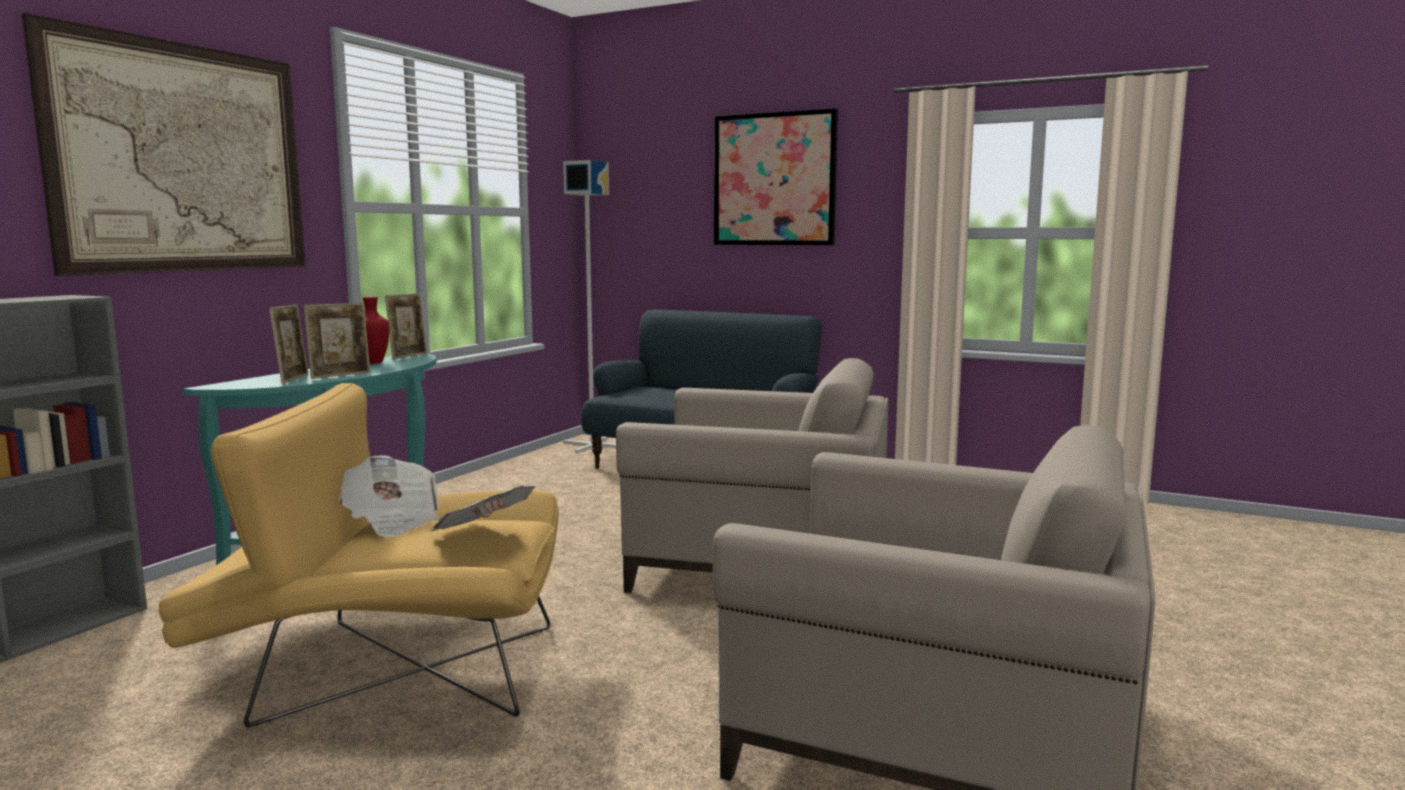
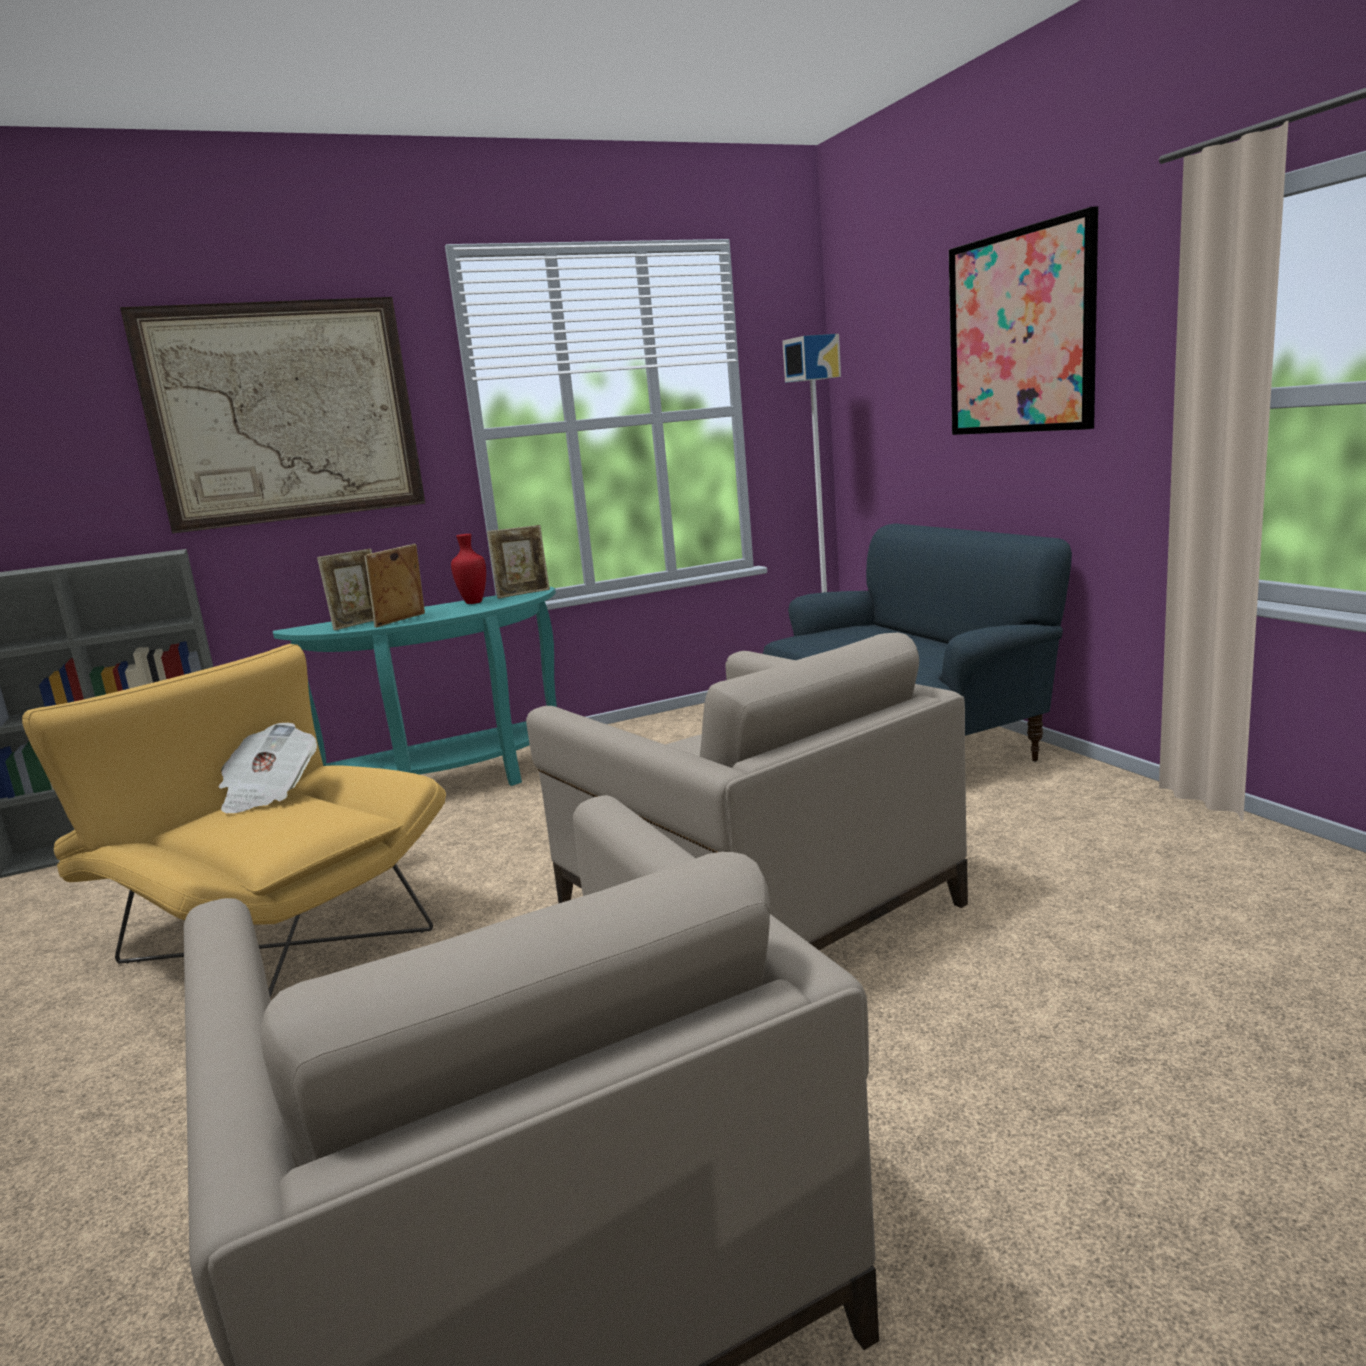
camera: 40 degrees right, 5 degrees up
(340, 375) = (401, 621): picture frame -> picture frame turned 135 degrees clockwise
(484, 536) = (280, 829): newspaper -> none

